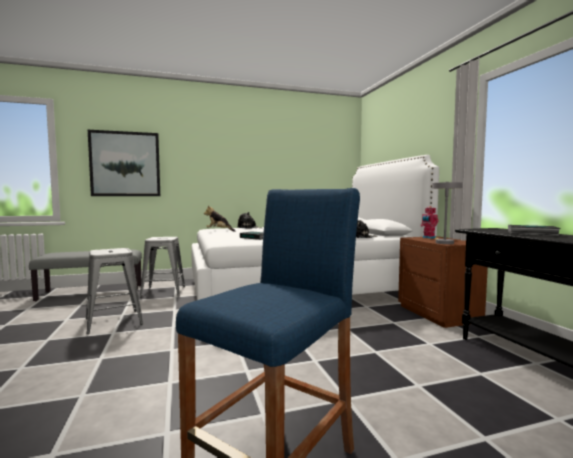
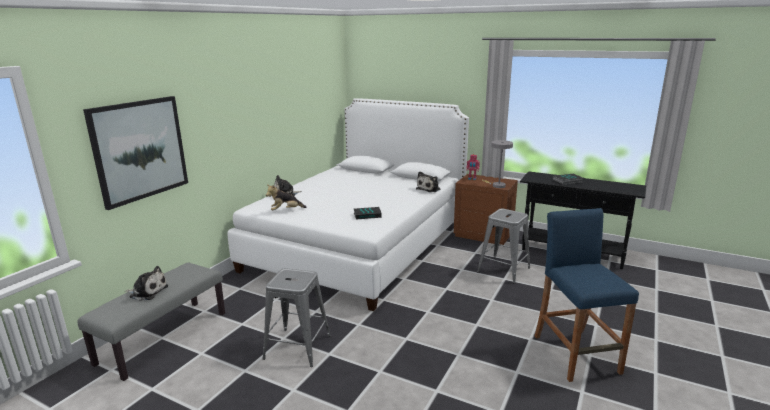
camera: 45 degrees left, 15 degrees up
(83, 252) = (147, 292): none -> plush toy
(163, 292) = (247, 300): grey stool -> grey stool (503, 270)

